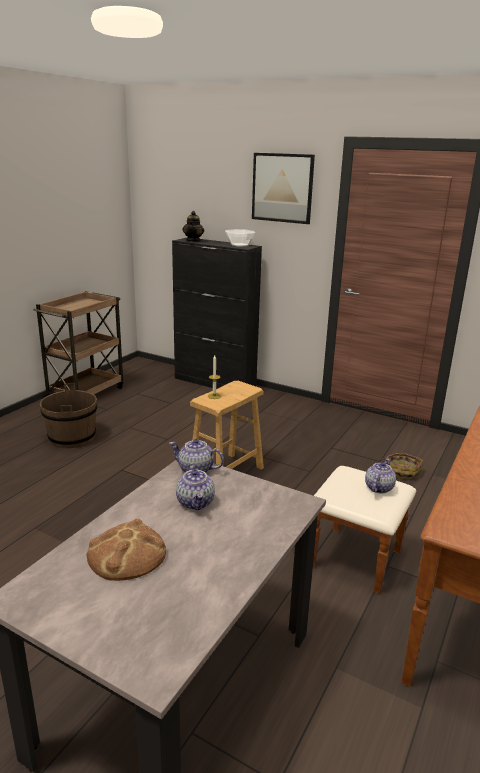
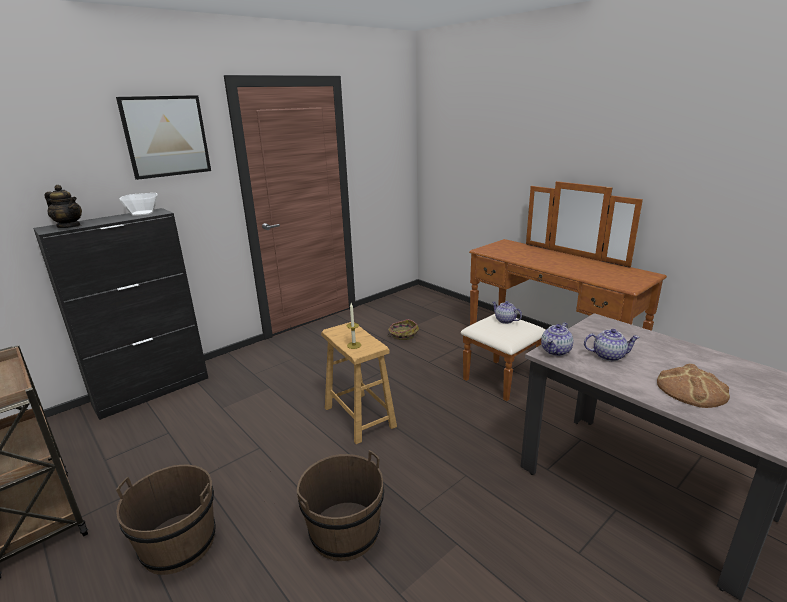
camera: 70 degrees left, 0 degrees up
(88, 494) = (345, 531): none -> brown bucket

